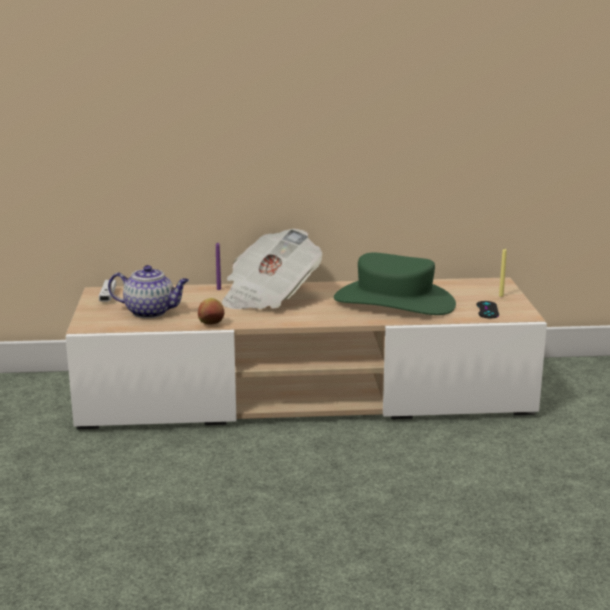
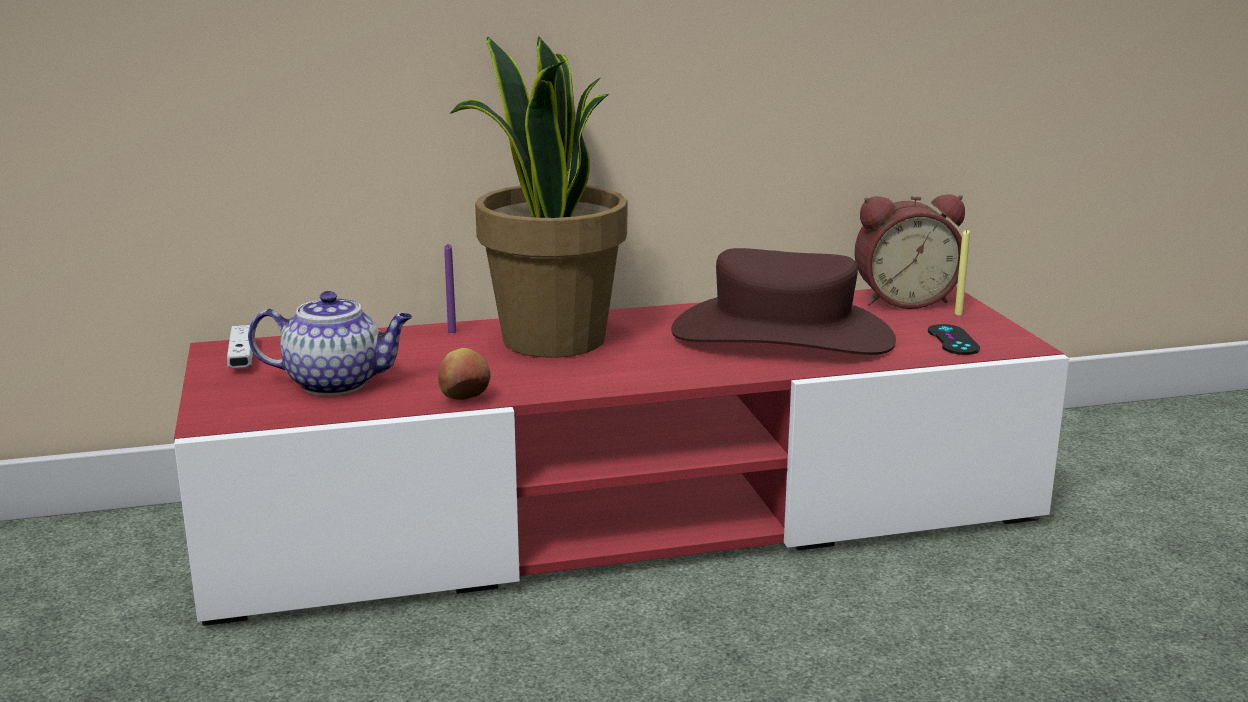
camera: 10 degrees left, 0 degrees up
(269, 296) = (551, 340): newspaper -> potted plant
(305, 395) = (624, 516): beige tv stand -> red tv stand
(394, 301) = (782, 335): green hat -> brown hat
(475, 286) = (903, 300): none -> alarm clock

